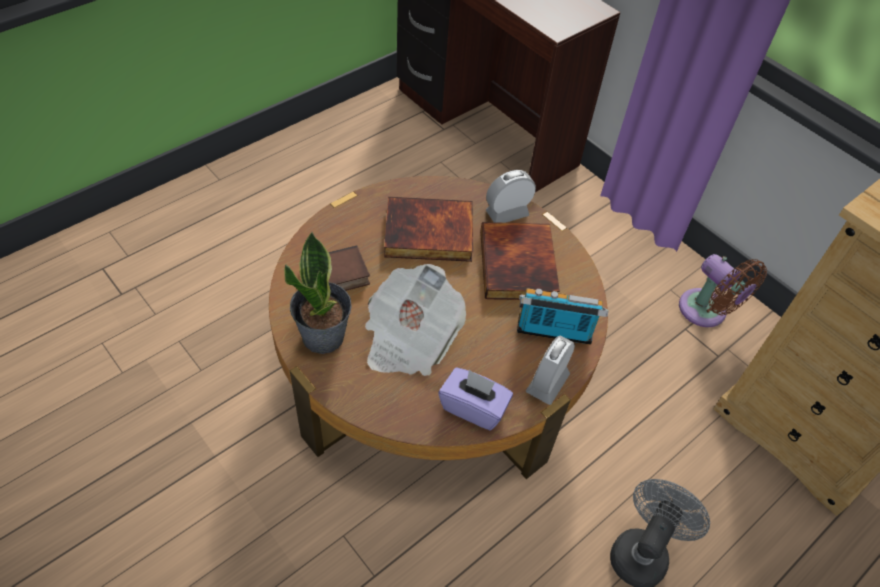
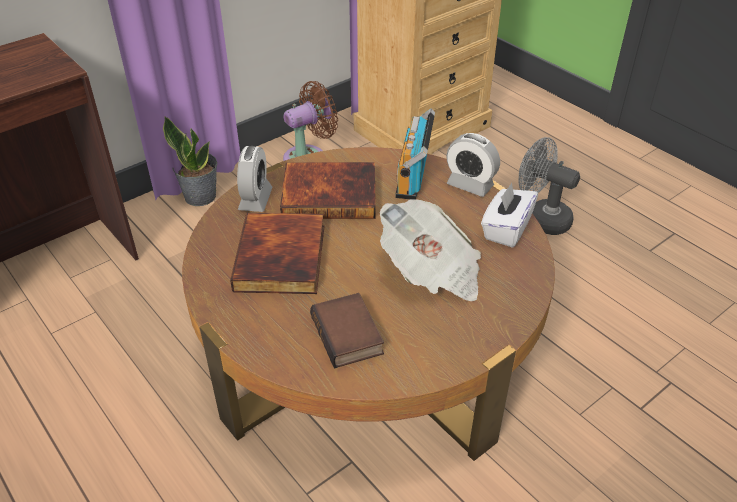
camera: 85 degrees left, 10 degrees down
(324, 336) = (438, 341): potted plant -> potted plant (200, 196)
(473, 407) = (506, 229): purple tissue box -> white tissue box
(507, 213) = (255, 199): alarm clock -> alarm clock turned 150 degrees counterclockwise

